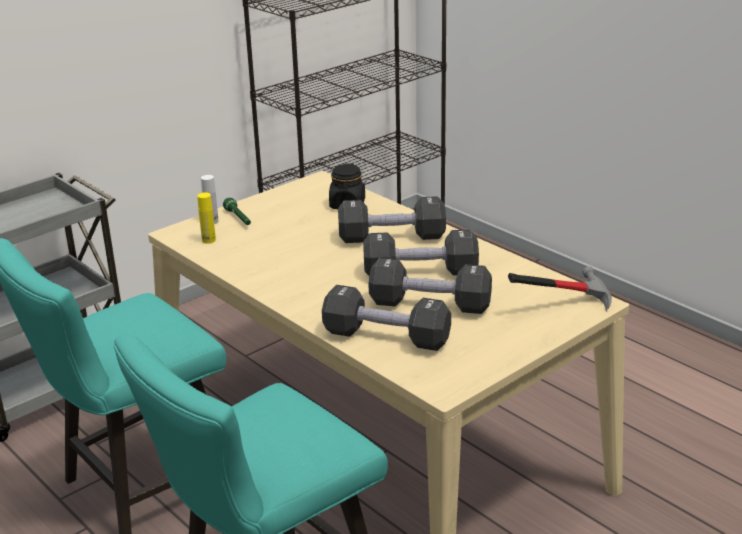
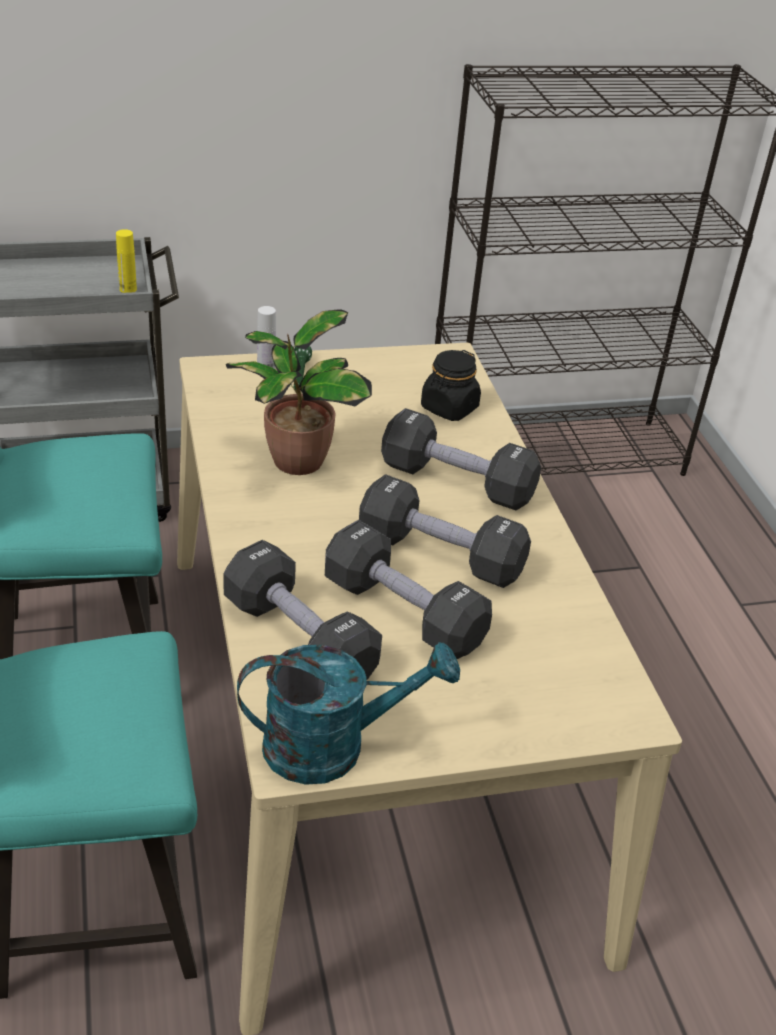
camera: 25 degrees right, 10 degrees up
(208, 240) = (235, 395): yellow bottle -> yellow bottle (128, 289)
(285, 260) = (294, 462): none -> potted plant
(459, 374) = (332, 746): none -> turquoise watering can
(562, 303) = (585, 693): hammer -> none

